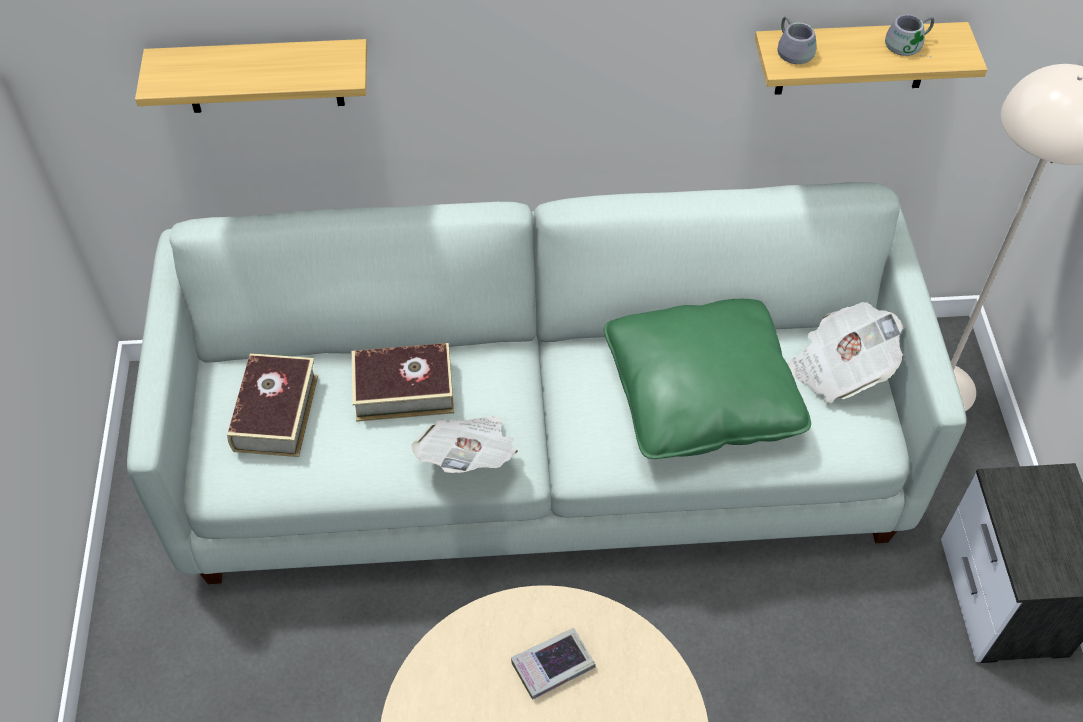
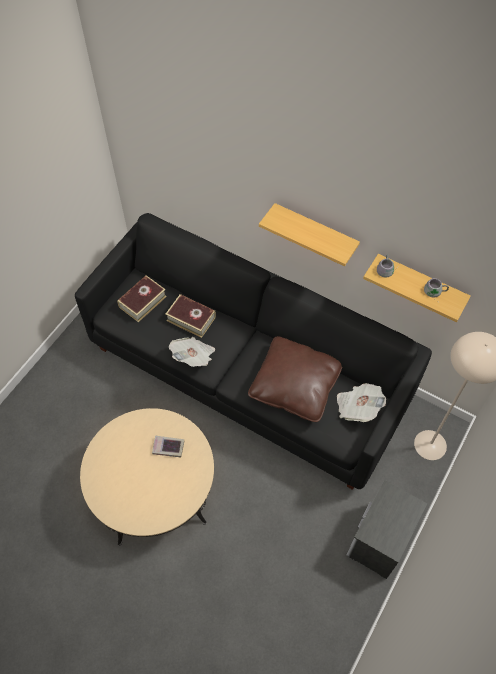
camera: 35 degrees right, 5 degrees up
(262, 76) = (190, 176): shelf -> shelf (315, 233)
(542, 453) = (248, 373): white sofa -> black sofa
(701, 396) = (295, 385): green pillow -> brown pillow

